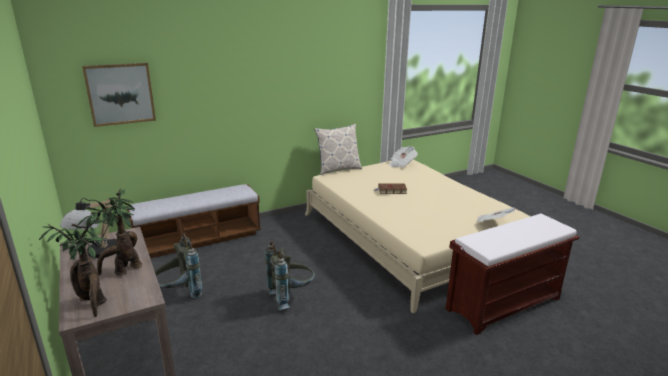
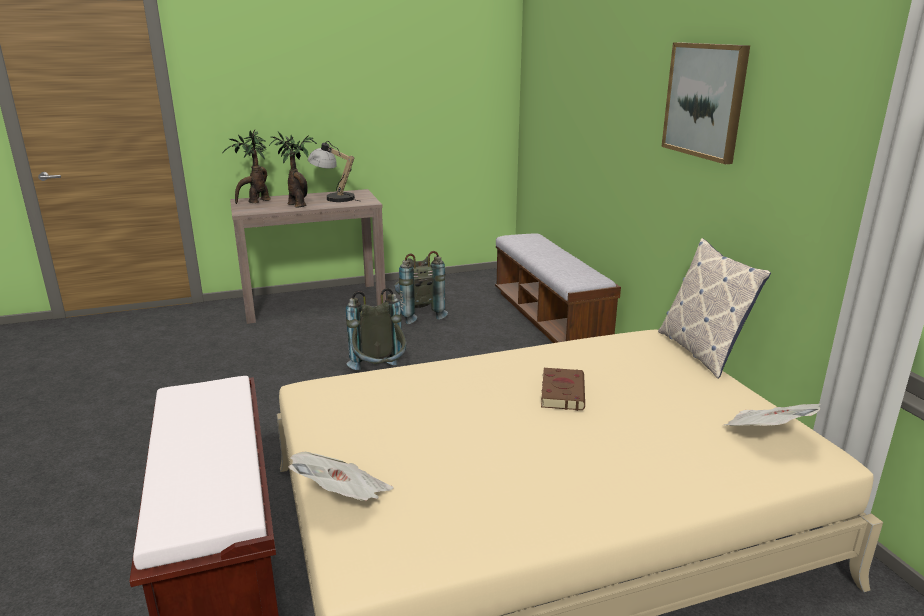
camera: 100 degrees right, 0 degrees up
(120, 94) = (554, 92): picture -> picture (705, 100)

